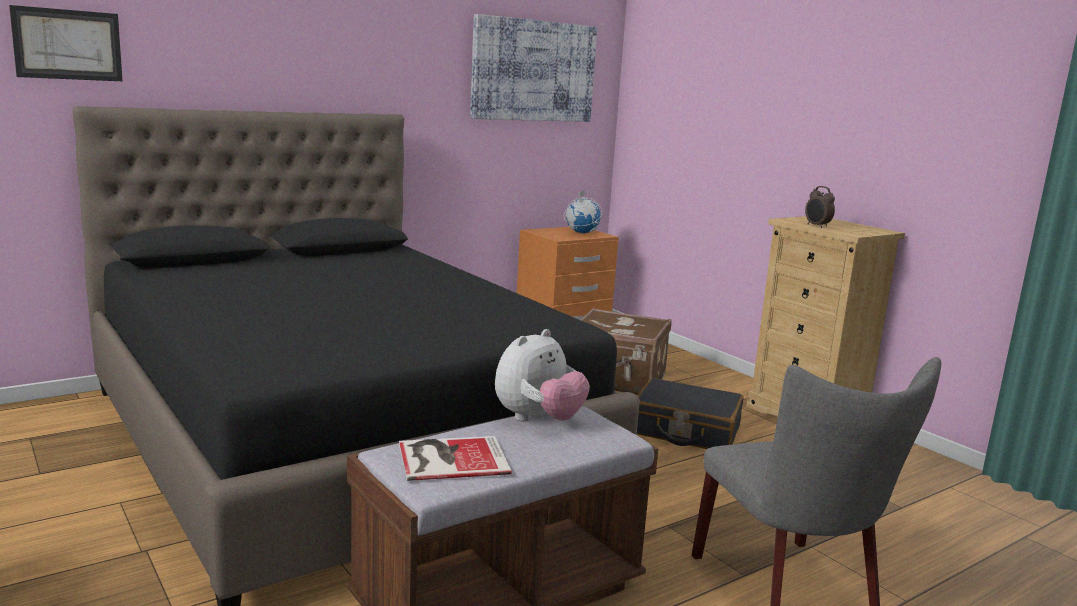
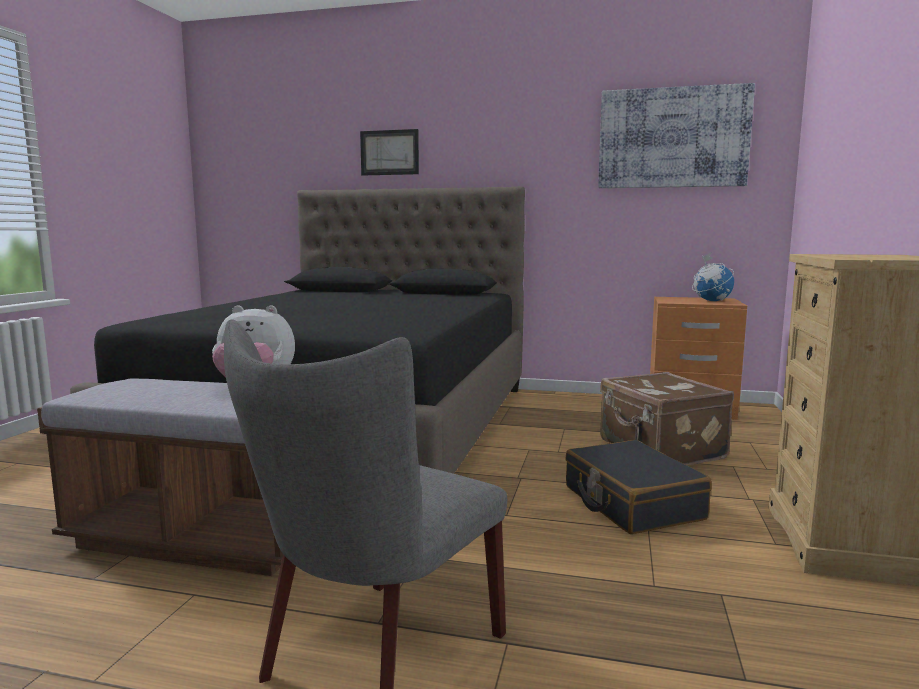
camera: 50 degrees right, 5 degrees down
(67, 44) = (302, 153): picture -> picture (389, 152)
(450, 458) = (133, 387): book -> none
(817, 226) = (827, 256): alarm clock -> none

